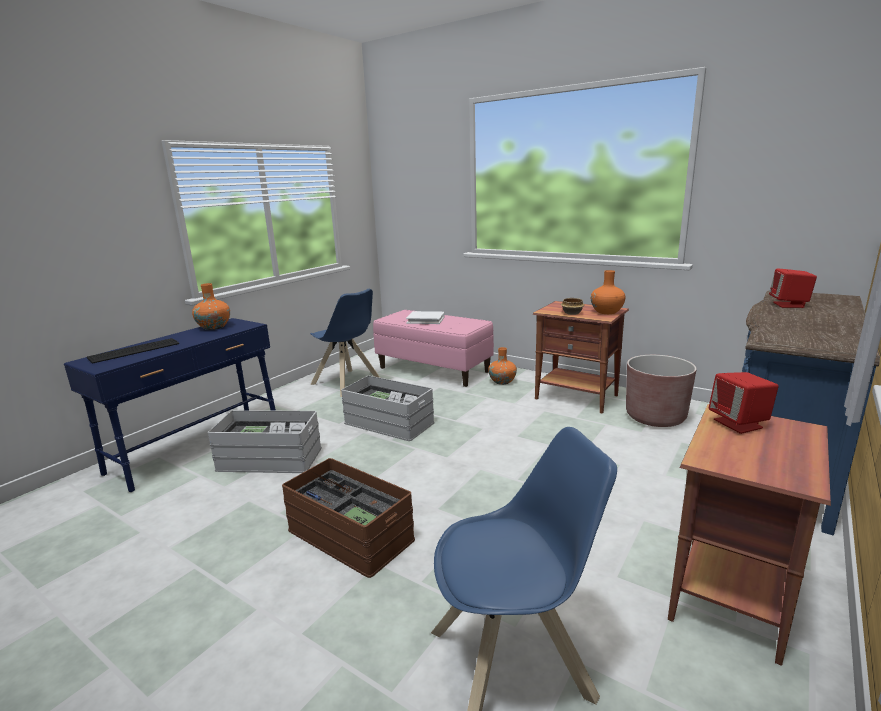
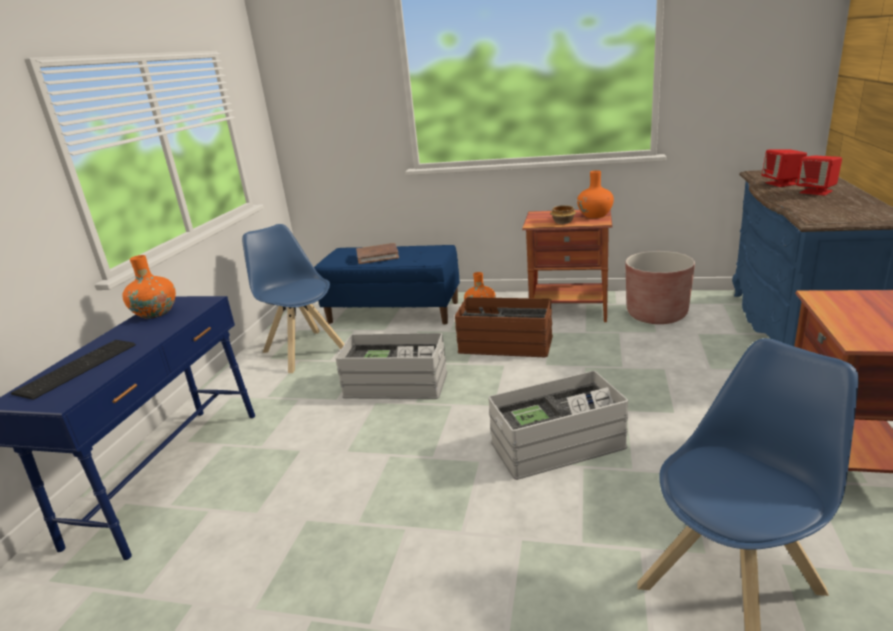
camera: 20 degrees left, 5 degrees up
(270, 458) = (287, 462): grey storage box -> grey storage box (557, 443)
(348, 383) = (304, 350): blue chair -> blue chair turned 150 degrees counterclockwise
(349, 535) = (463, 520): brown storage box -> brown storage box (505, 344)
(425, 320) = (377, 256): white book -> brown book
(434, 369) = (394, 312): pink bench -> blue bench
(738, 424) = (843, 303): red speaker -> red speaker (816, 192)

